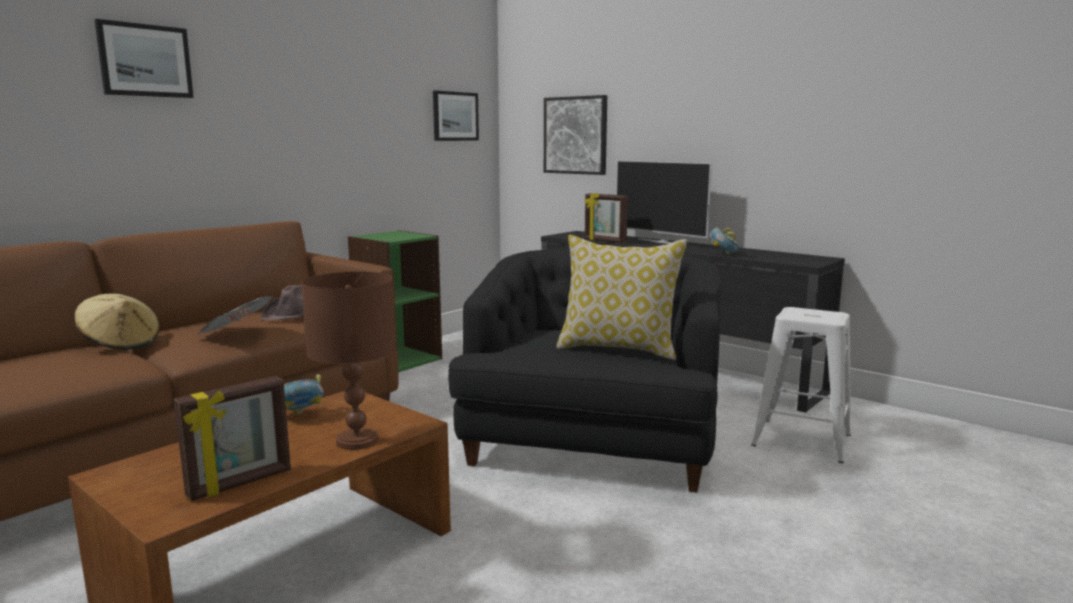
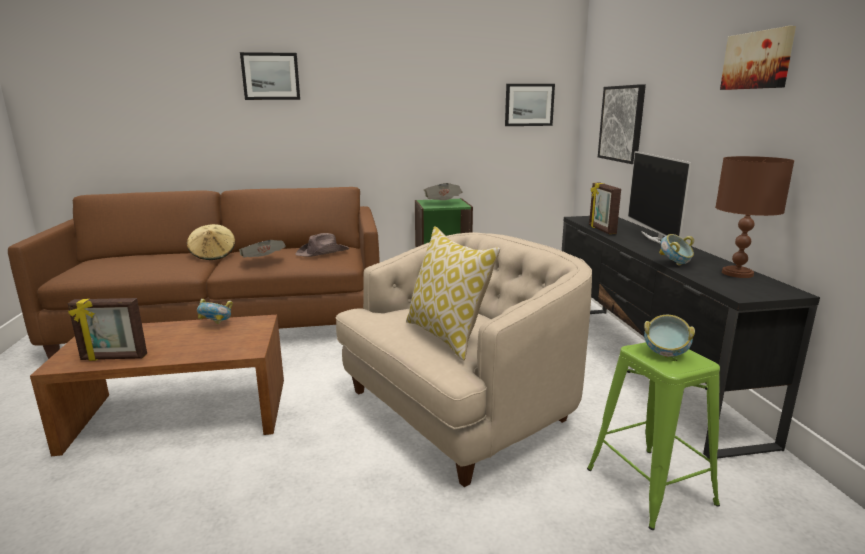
camera: 40 degrees right, 5 degrees up
(357, 440) = (203, 351): brown table lamp -> brown table lamp (737, 273)
(395, 236) = (443, 203): none -> newspaper
(592, 443) = (459, 409): black armchair -> beige armchair
(749, 75) = (758, 60): none -> picture
(800, 440) = (649, 485): white stool -> green stool
(809, 314) = (665, 354): none -> bowl

